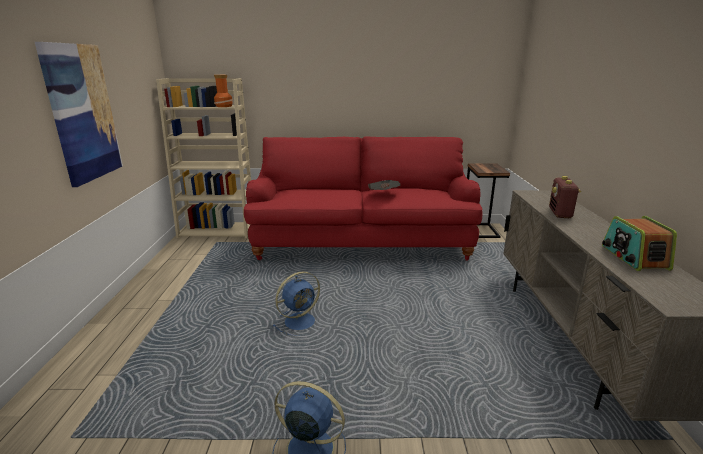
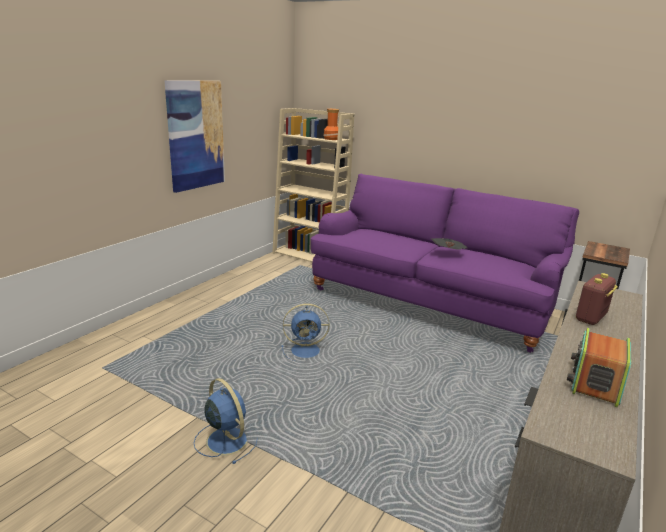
camera: 30 degrees right, 0 degrees up
(361, 242) = (430, 301): red sofa -> purple sofa

